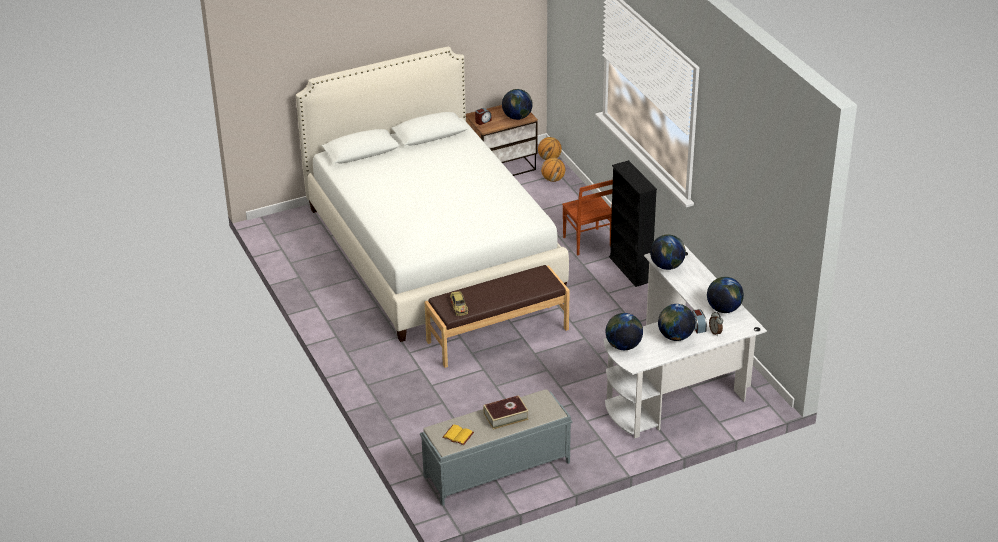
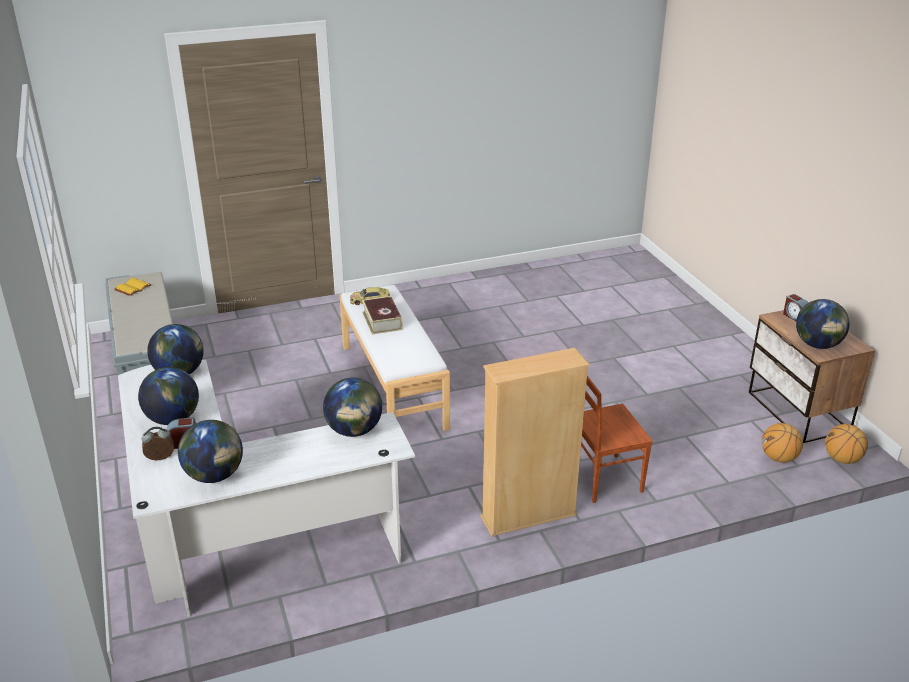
camera: 95 degrees right, 5 degrees down
(433, 249) = (584, 349): white bed -> none
(497, 335) = (394, 386): brown bench -> white bench
(505, 416) = (143, 316): book -> book (382, 321)
(630, 269) = (528, 516): black bookcase -> beige bookcase

